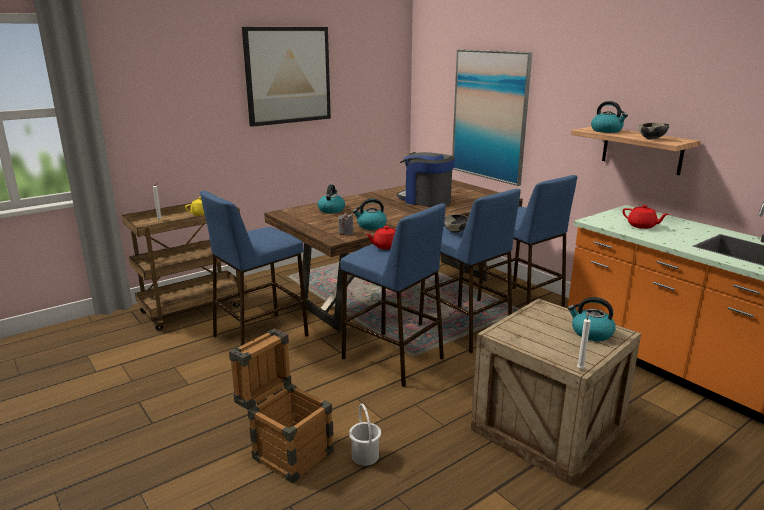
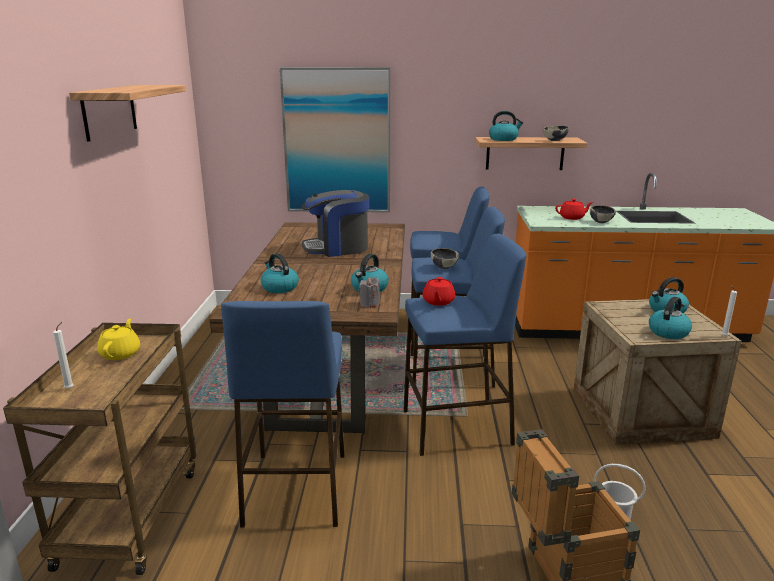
camera: 50 degrees left, 0 degrees up
(288, 75) = (109, 111): picture -> shelf
(537, 343) = (668, 332): none -> kettle
(659, 236) = (601, 222): none -> bowl

